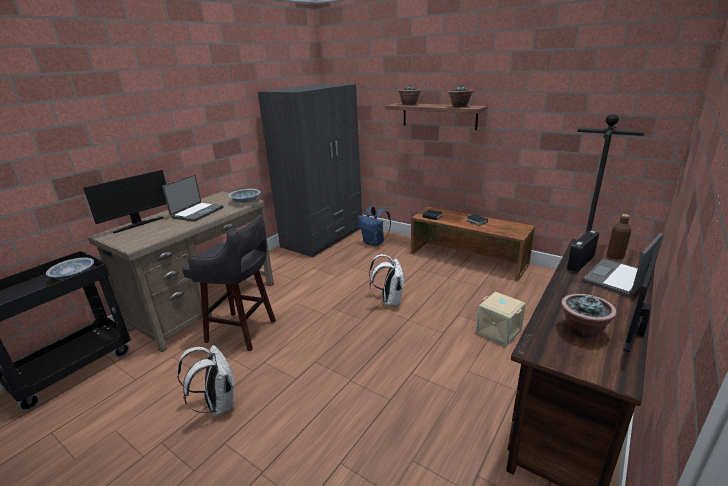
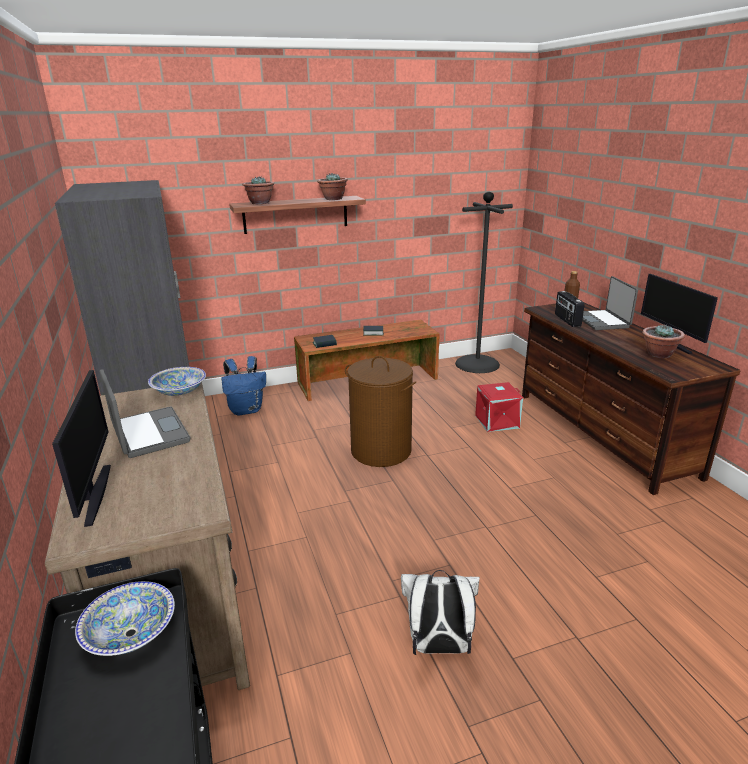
camera: 55 degrees left, 0 degrees up
(244, 332) = (305, 579): grey stool -> none
(389, 300) = (380, 451): white backpack -> brown laundry basket
(499, 331) = (497, 421): beige storage box -> red storage box

